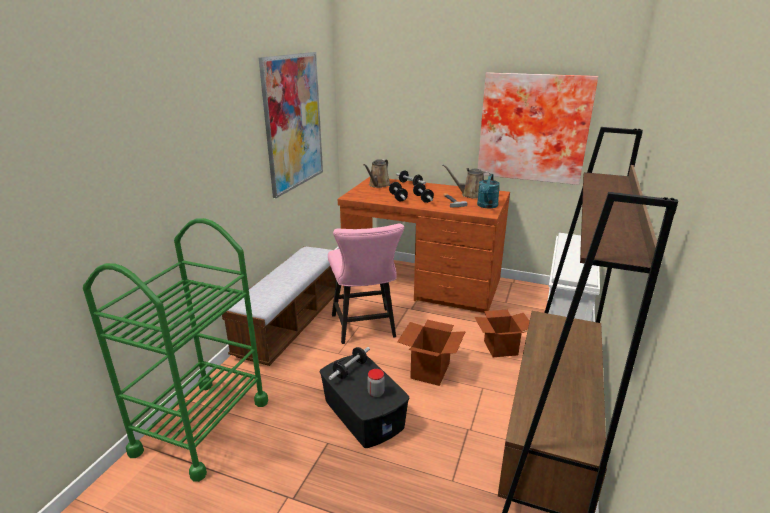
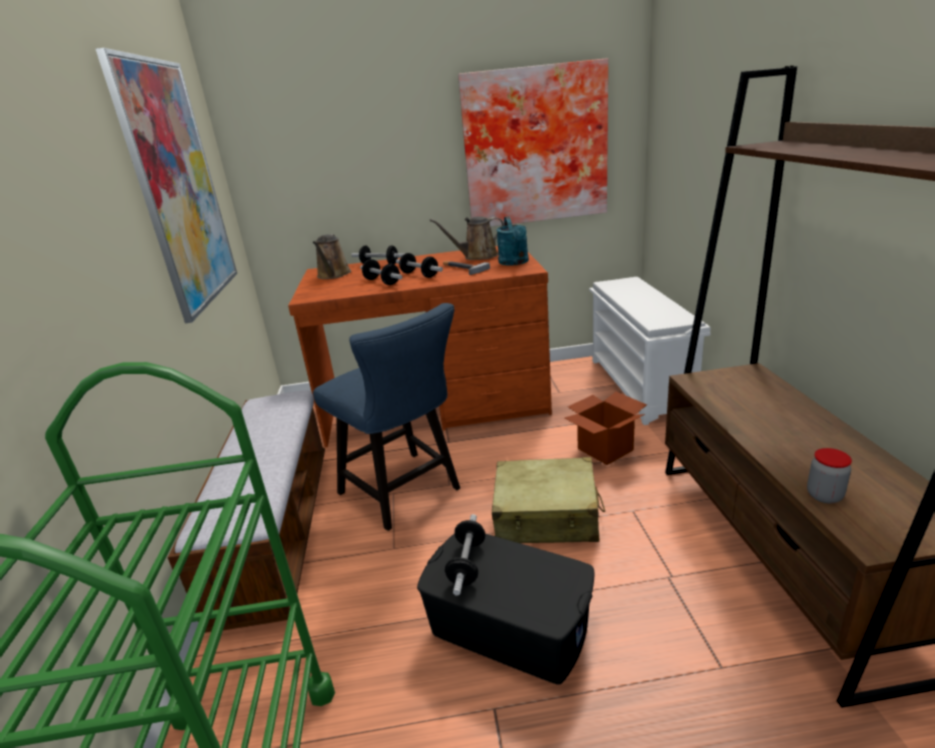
camera: 25 degrees left, 0 degrees up
(365, 328) = (405, 494): pink chair -> blue chair
(376, 393) = (540, 583): jar -> jar (824, 495)
(430, 370) = (546, 516): cardboard box -> beige suitcase

